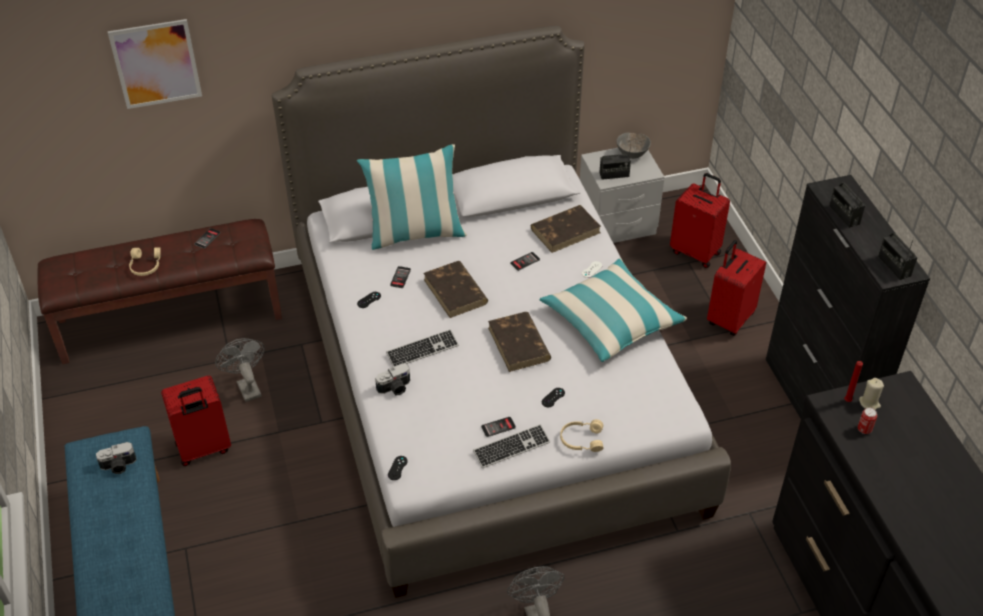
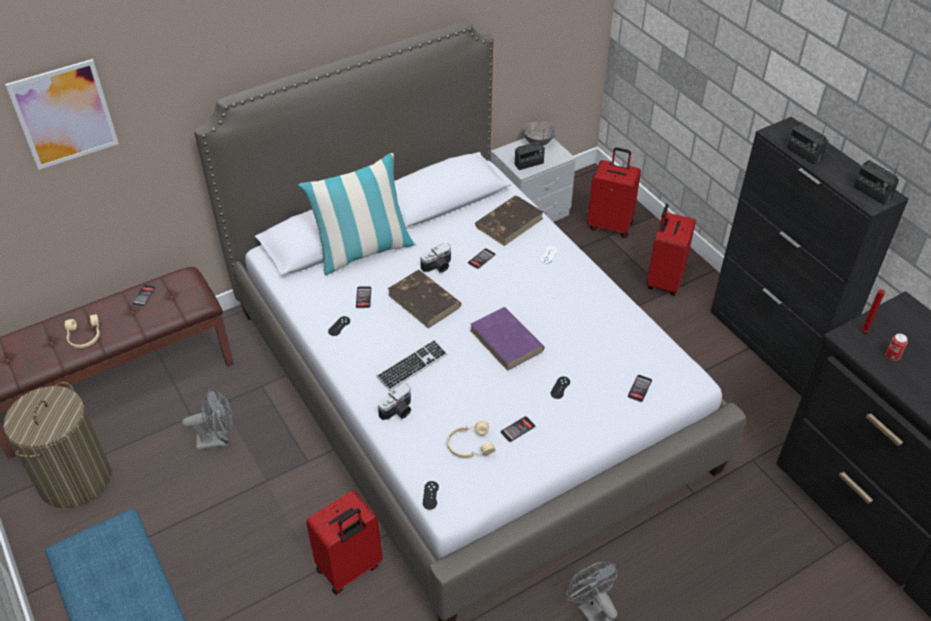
camera: 15 degrees left, 0 degrees up
(113, 393) = (74, 479): none -> laundry basket
(118, 466) = (116, 560): camera -> camera (438, 267)
(203, 449) = (191, 516): red suitcase -> red suitcase (350, 569)
(247, 386) = (218, 440): grey fan -> grey fan turned 120 degrees clockwise
(511, 447) = (539, 447): keyboard -> none
(519, 344) = (507, 341): brown book -> purple book
(581, 439) = (604, 424): beige headphones -> beige headphones (469, 445)
(611, 320) = (586, 300): pillow -> none
(628, 414) = (639, 388): none -> phone
(869, 403) = (885, 330): beige candle -> none

